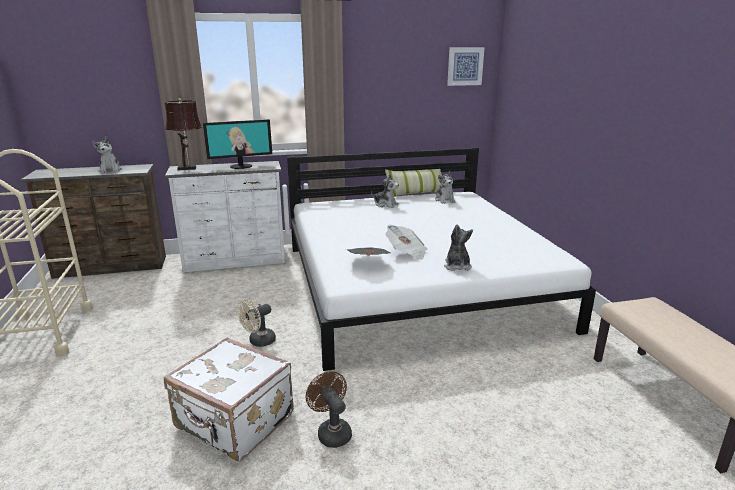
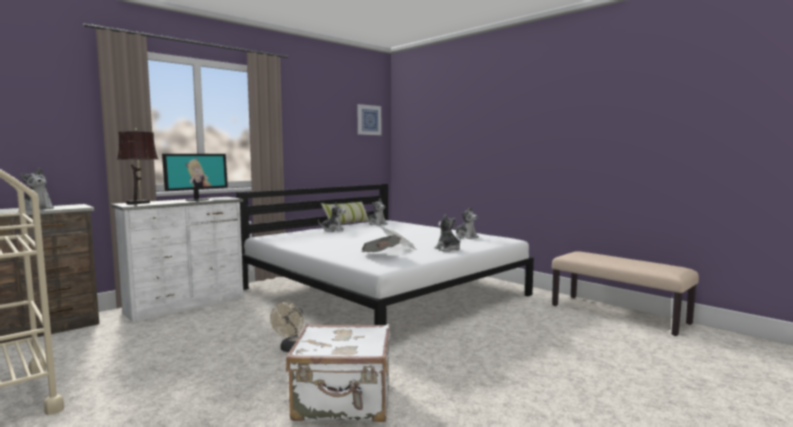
camera: 30 degrees left, 15 degrees down
(331, 432) = (436, 383): brown fan -> none
(515, 244) = (466, 237): none -> plush toy

